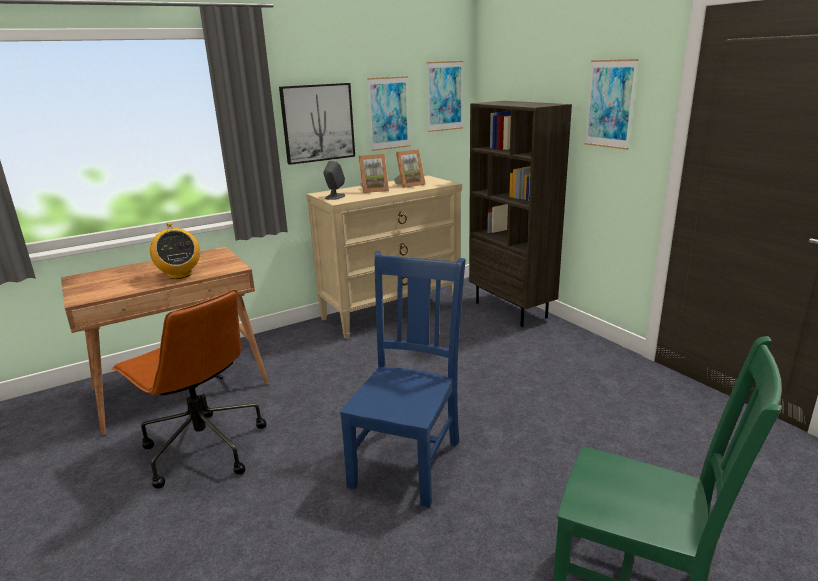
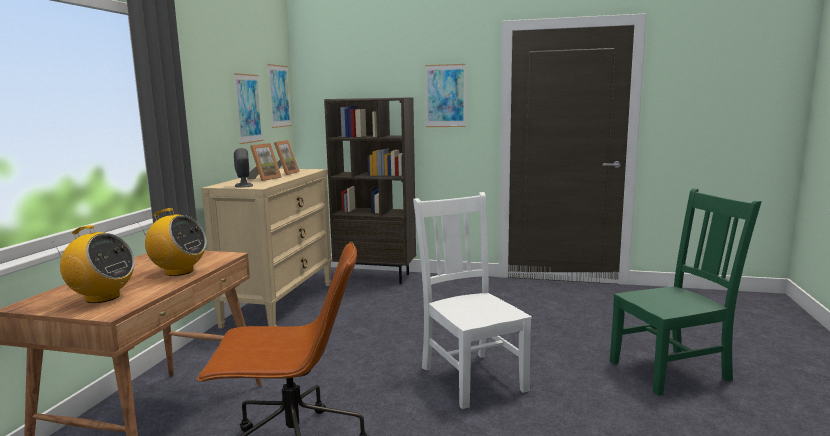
camera: 45 degrees left, 10 degrees down
(106, 285) = (102, 297): none -> radio
(318, 123) = (203, 114): picture -> none
(408, 460) = (471, 377): blue chair -> white chair

